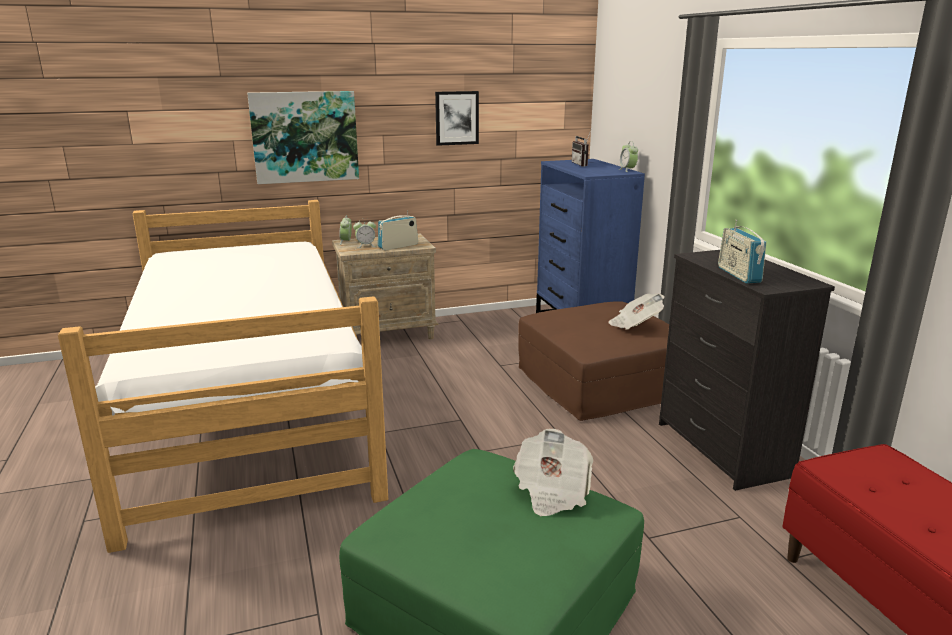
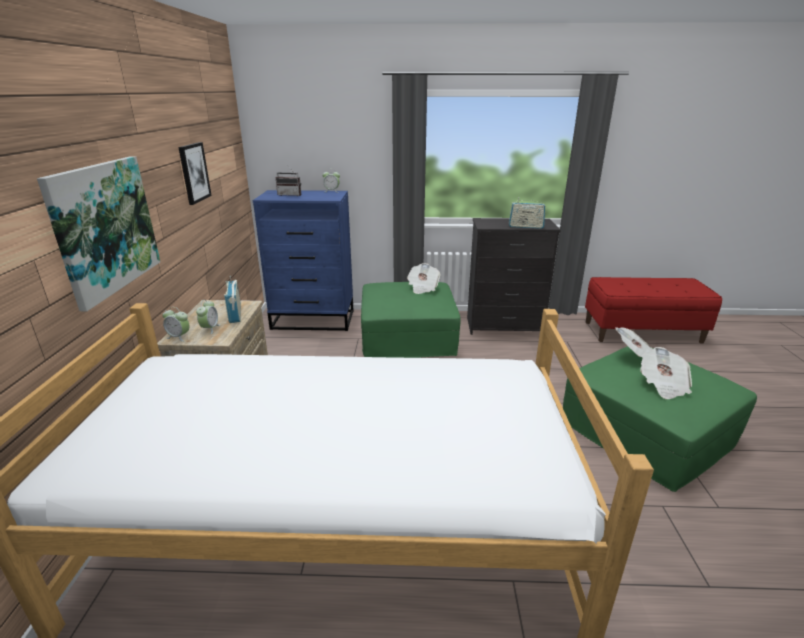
camera: 70 degrees left, 5 degrees up
(468, 514) = (663, 385): none -> newspaper
(600, 382) = (407, 336): brown ottoman -> green ottoman

